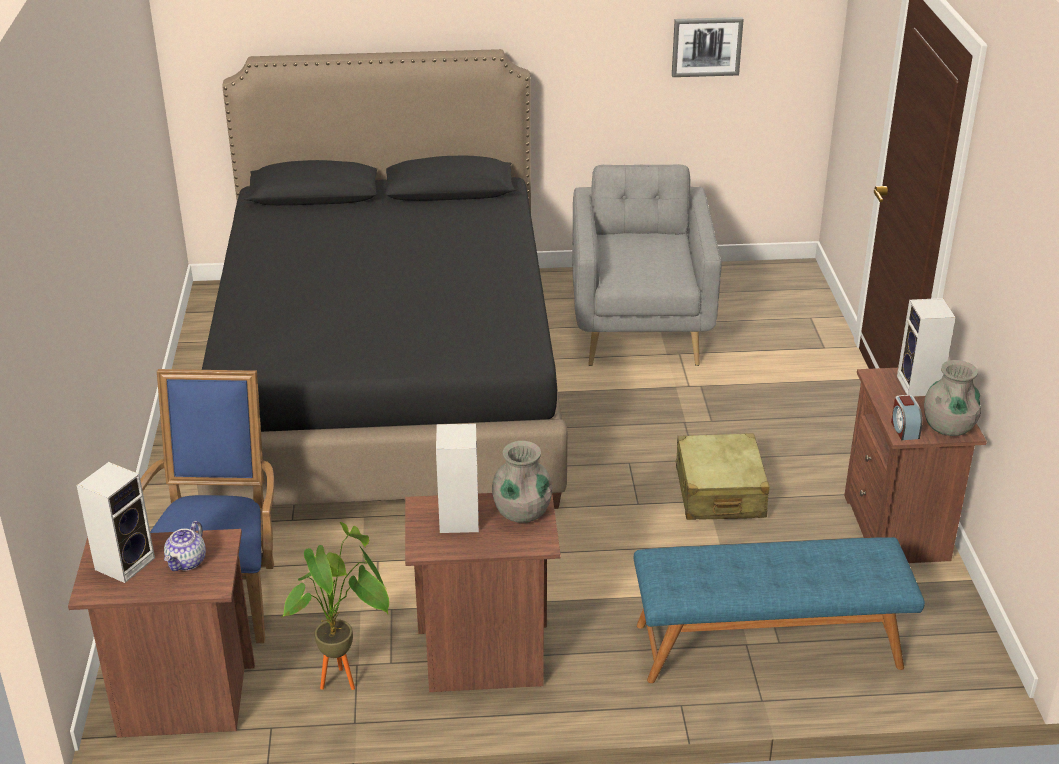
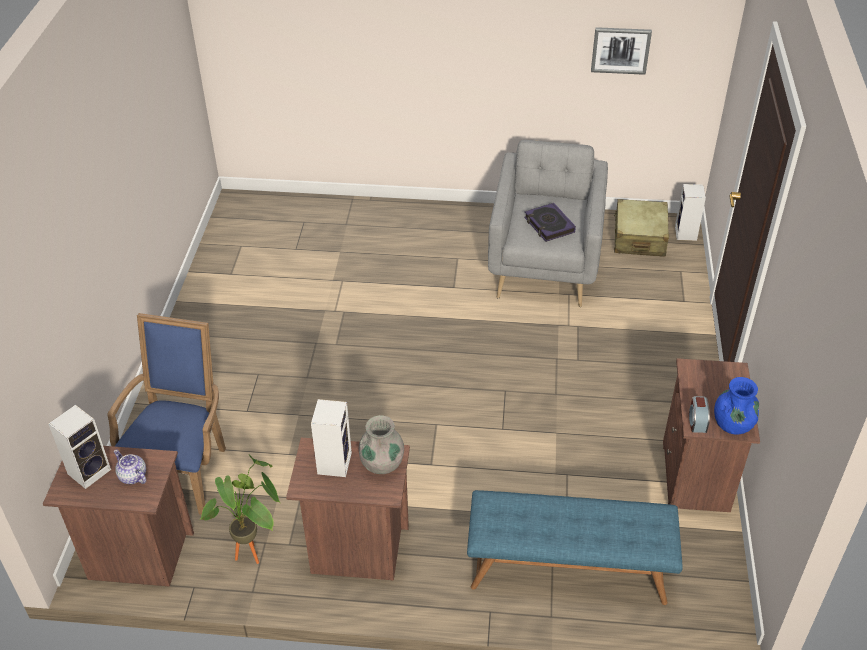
camera: 10 degrees right, 10 degrees up
(187, 562) = (132, 476): teapot -> teapot turned 105 degrees clockwise
(388, 383) = (343, 297): black bed -> none
(648, 262) = (549, 225): none -> book
(719, 492) = (567, 426): beige suitcase -> beige suitcase (639, 238)
(920, 386) = (722, 381): speaker -> speaker (686, 234)
(948, 428) = (732, 425): grey vase -> blue vase

